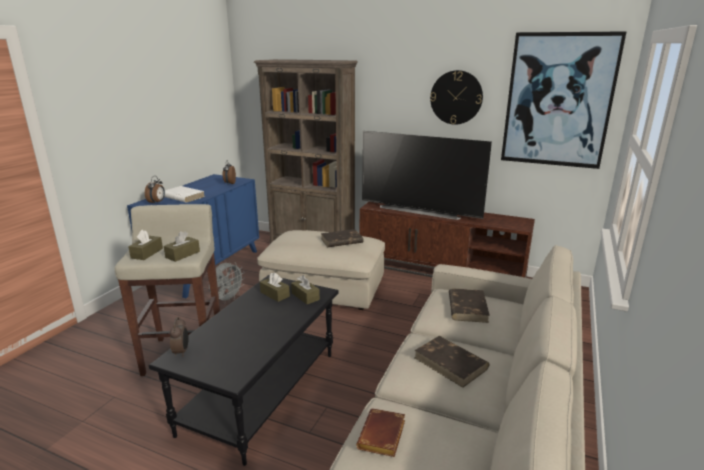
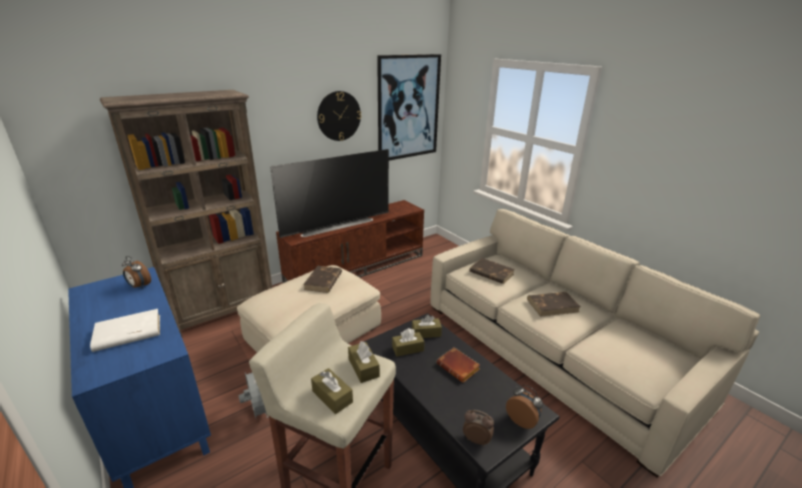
camera: 60 degrees left, 5 degrees up
(157, 202) = (113, 361): alarm clock -> alarm clock (522, 420)
(383, 437) = (619, 360): brown book -> brown book (459, 367)

